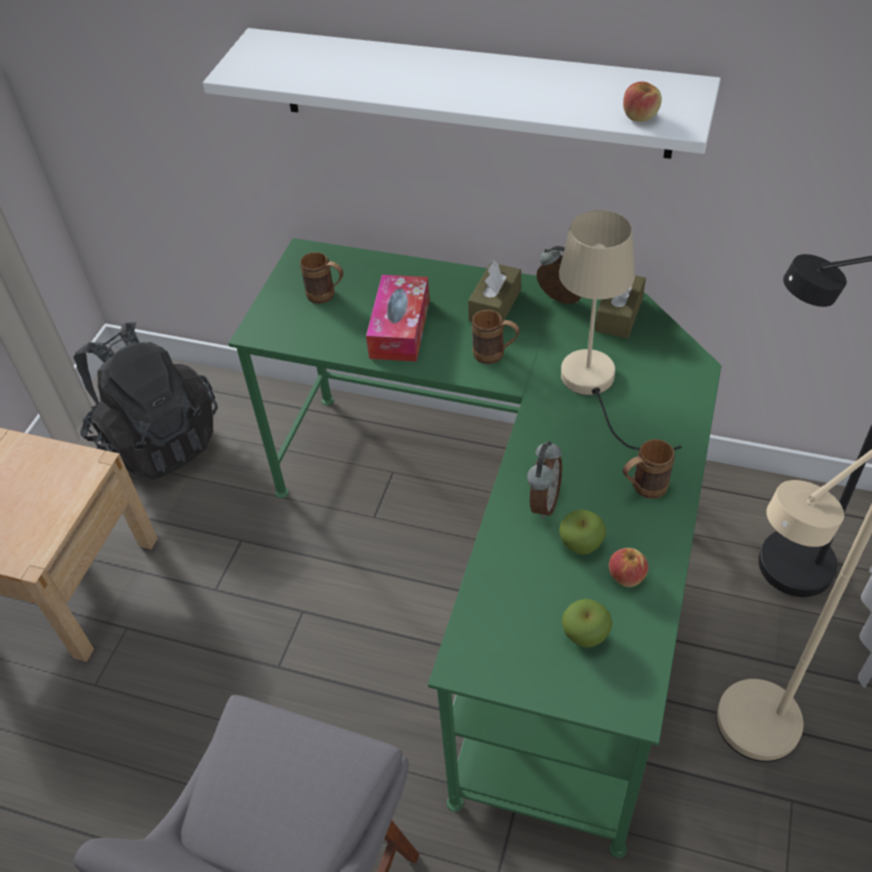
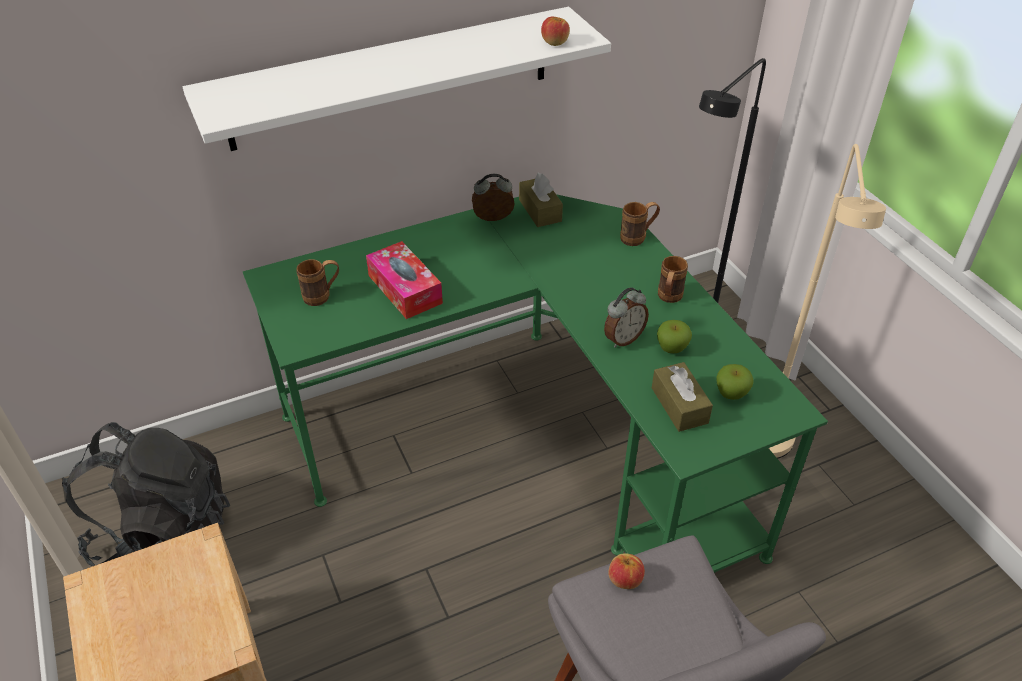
camera: 45 degrees left, 5 degrees down
(495, 305) = (454, 243): brown tissue box -> brown tissue box (679, 405)
(495, 356) = (492, 273): brown mug -> brown mug (638, 237)
(543, 502) = (623, 338): alarm clock -> alarm clock turned 75 degrees clockwise
(596, 387) = (576, 258): beige table lamp -> none
(626, 576) = (714, 349): apple -> apple (624, 579)

